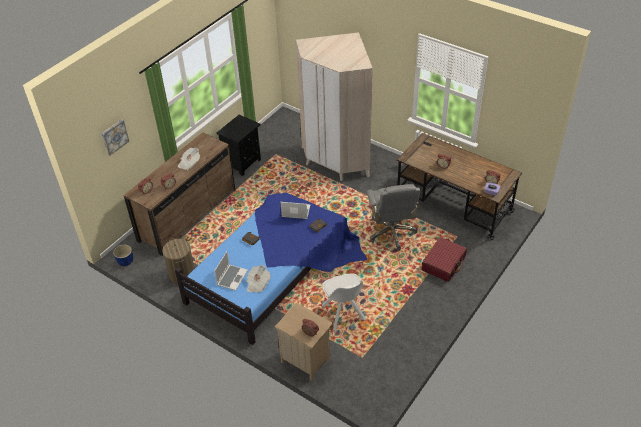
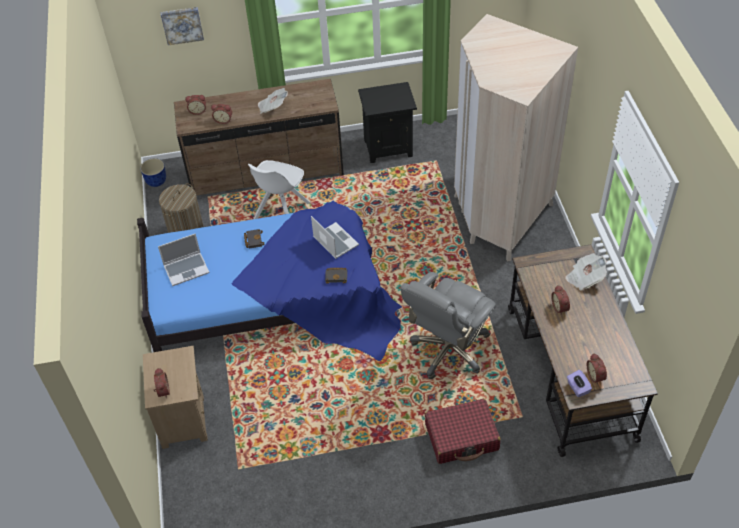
camera: 45 degrees right, 5 degrees up
(257, 284) = (200, 295): newspaper -> newspaper (584, 278)
(343, 313) = (281, 402): white chair -> white chair (281, 212)

